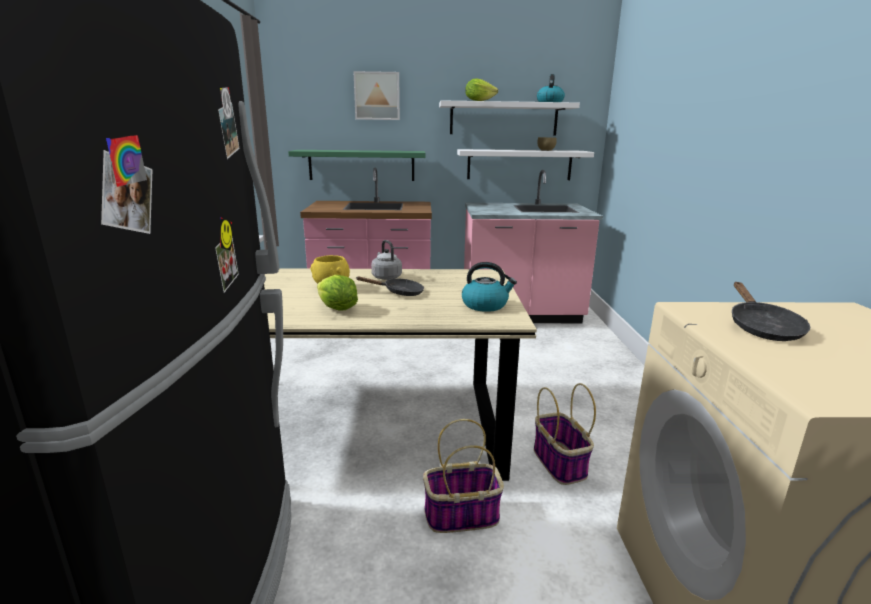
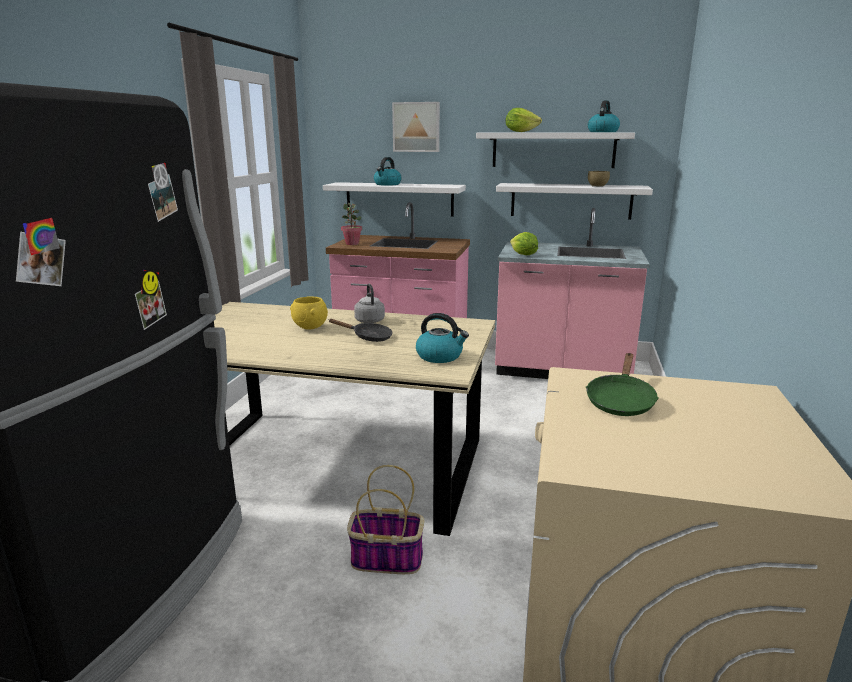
camera: 15 degrees right, 0 degrees up
(324, 208) = (352, 244): none -> potted plant
(337, 309) = (298, 349): lettuce -> lettuce (523, 255)
(352, 150) = (387, 184): none -> kettle
(361, 165) = (399, 199): green shelf -> white shelf
(560, 463) = (512, 528): basket -> none
(761, 327) = (620, 401): black frying pan -> green frying pan

